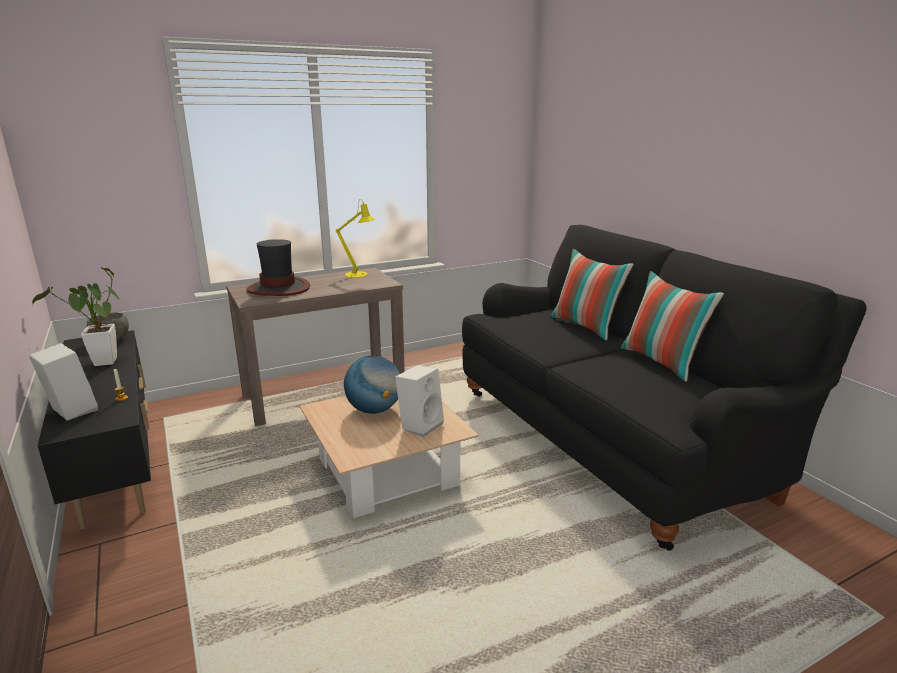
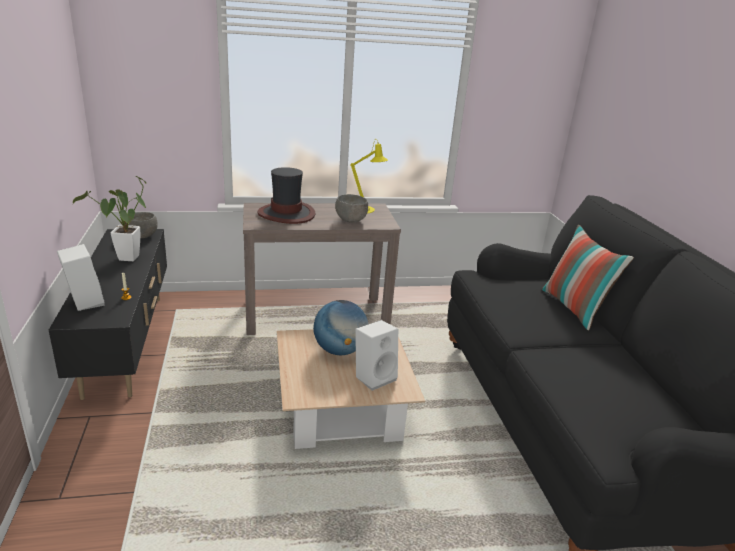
camera: 15 degrees right, 5 degrees up
(349, 285) = (350, 220): none -> grey bowl
(662, 362) = (636, 371): pillow -> none

